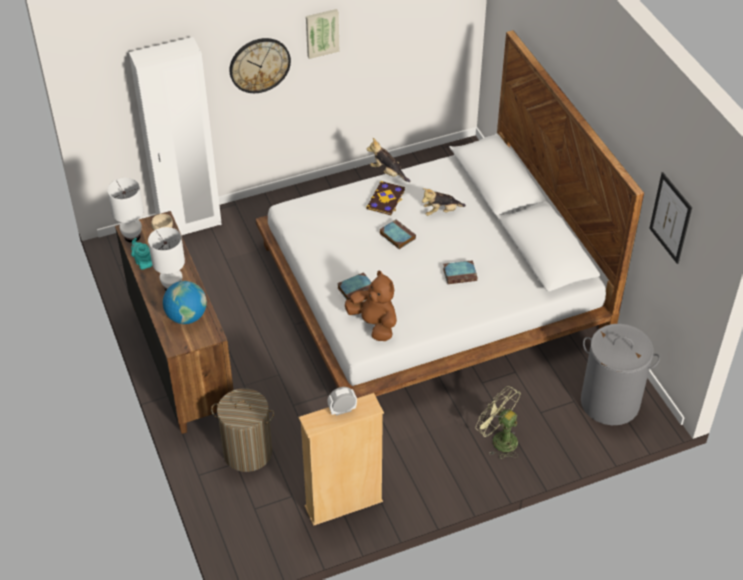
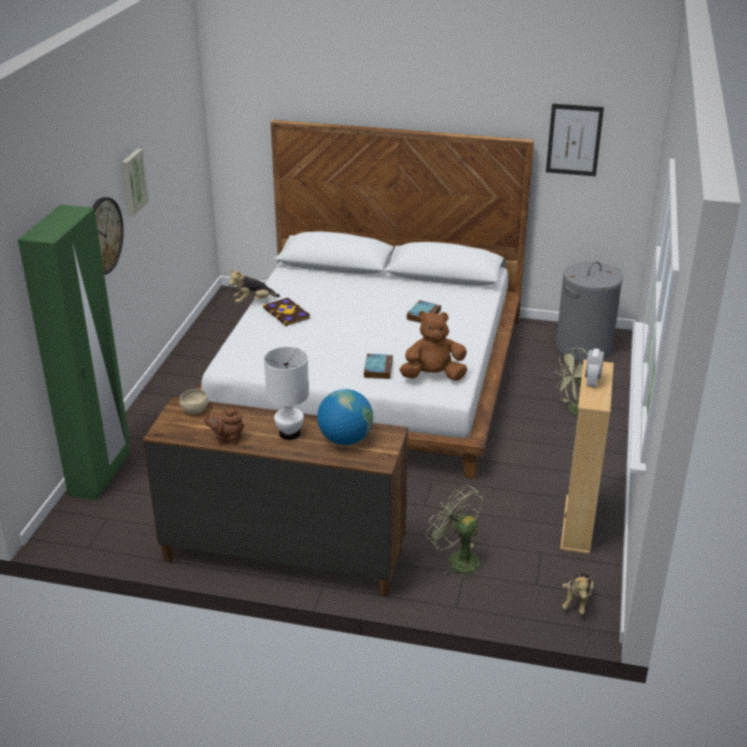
camera: 55 degrees left, 15 degrees down
(132, 237) = (178, 433): white table lamp -> none
(143, 262) = (227, 439): turquoise teapot -> brown teapot
(189, 225) = (100, 474): white wardrobe -> green wardrobe
(247, 452) = (457, 559): laundry basket -> green fan
(396, 236) = (339, 325): book -> none
(441, 212) = (337, 297): plush toy -> plush toy (577, 601)

